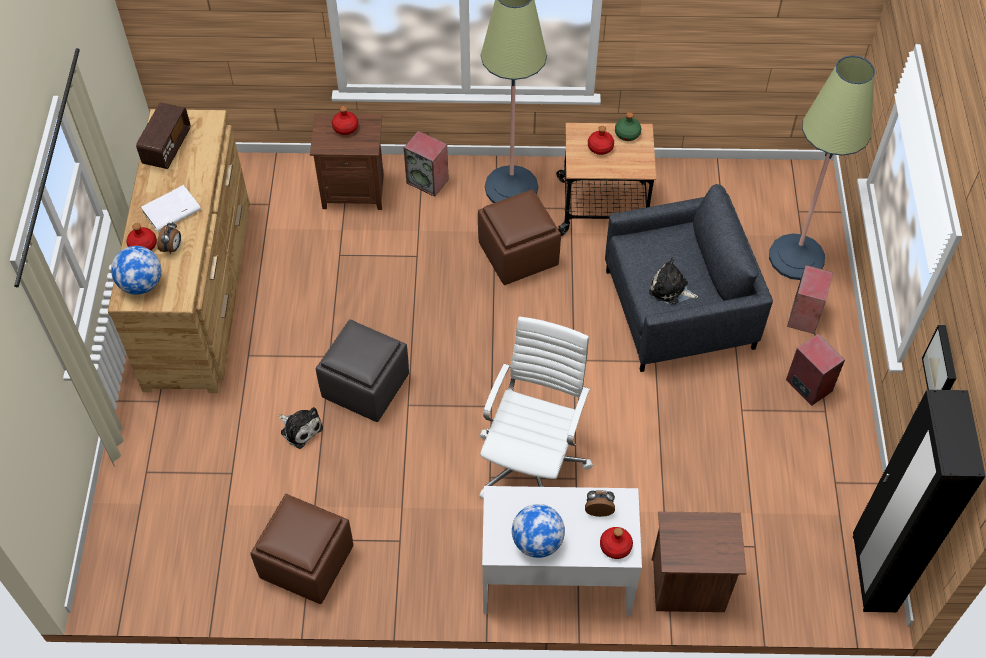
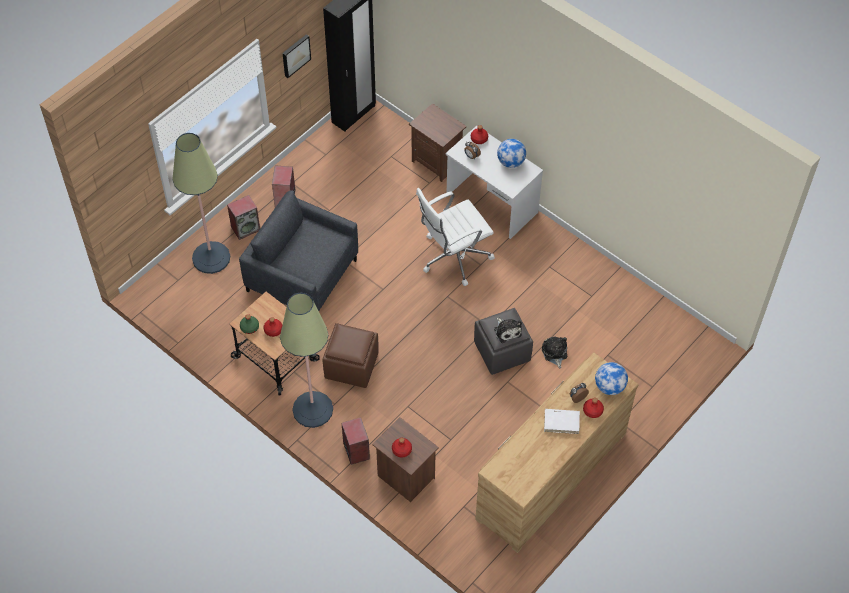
camera: 140 degrees left, 0 degrees up
(167, 147) = (533, 470): radio -> none
(307, 563) = (602, 287): brown ottoman -> none
(670, 289) = (322, 239): plush toy -> plush toy (507, 331)

